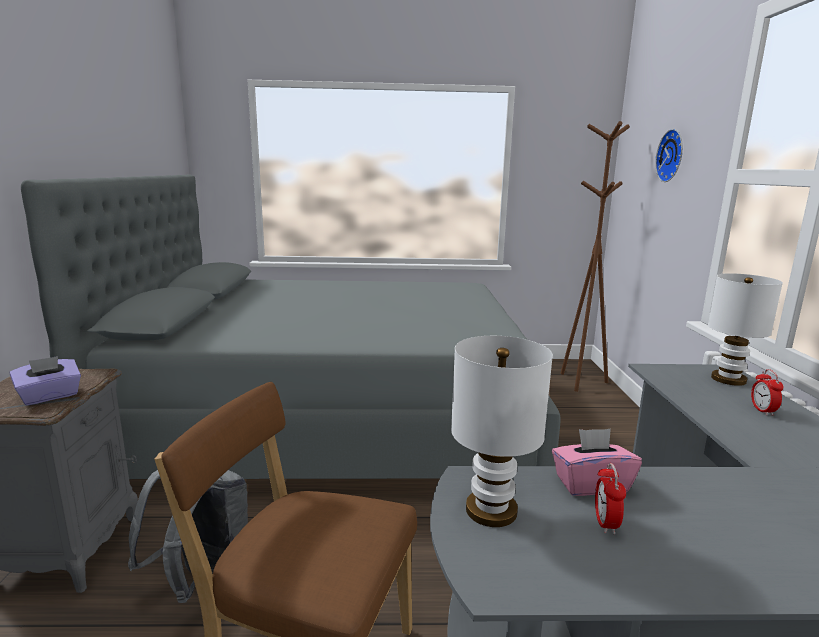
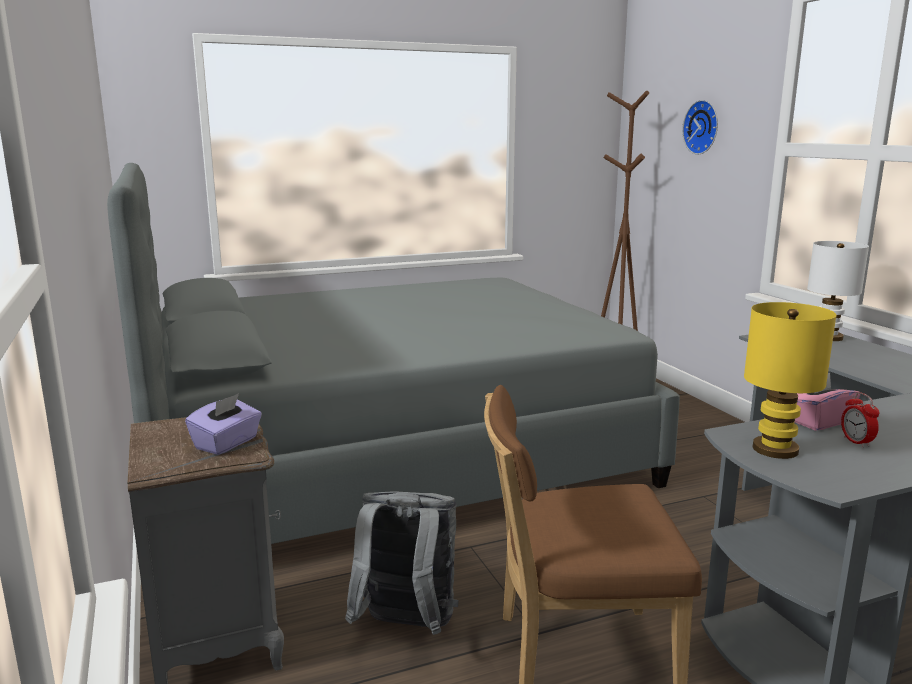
camera: 20 degrees left, 0 degrees up
(492, 511) = (776, 449): white table lamp -> yellow table lamp
(762, 411) = (874, 356): alarm clock -> none

